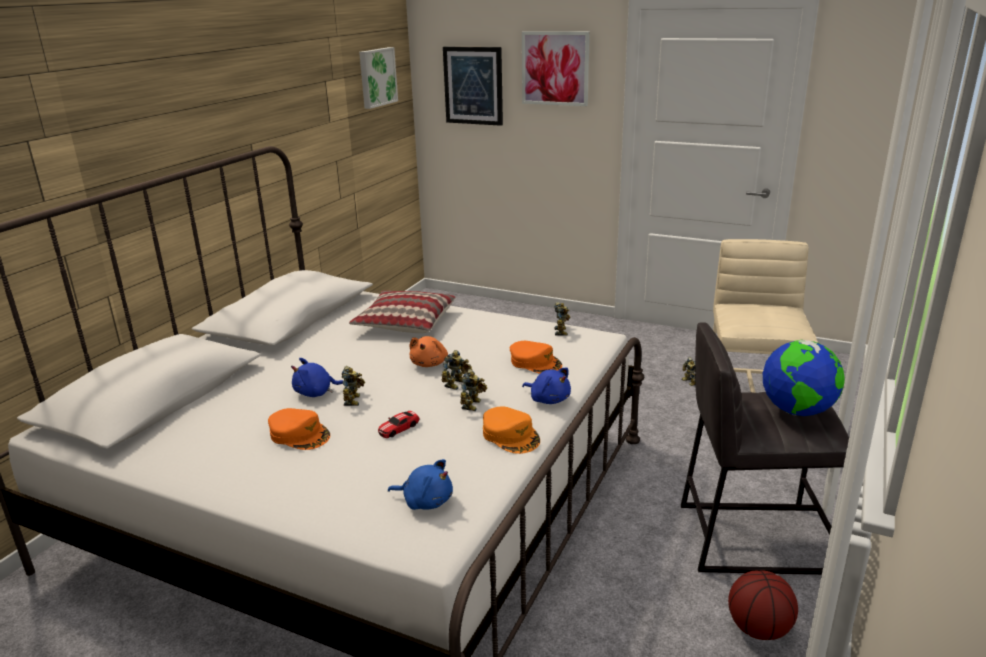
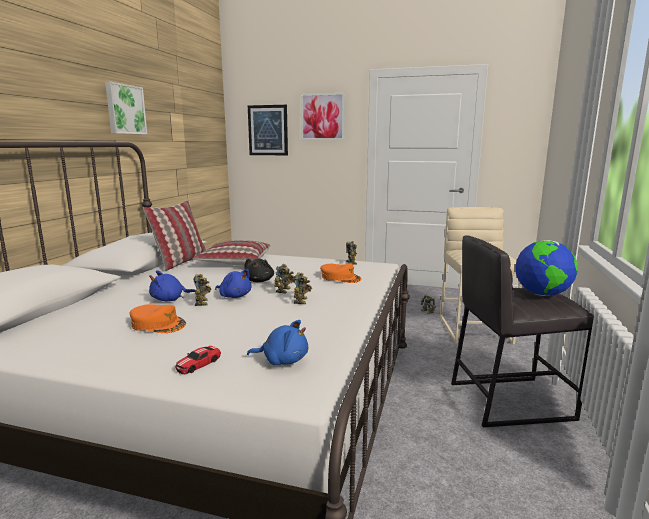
camera: 10 degrees left, 10 degrees down
(337, 320) = (181, 262): none -> pillow
(376, 77) = (204, 119): picture -> picture (125, 109)
(399, 428) = (245, 316): toy car -> toy car (199, 364)
(430, 363) = (259, 281): orange plush toy -> black plush toy
(511, 435) = (340, 316): orange cap -> none
(548, 399) = (359, 295): blue plush toy -> blue plush toy (234, 296)
(758, 629) = (546, 464): basketball -> none

